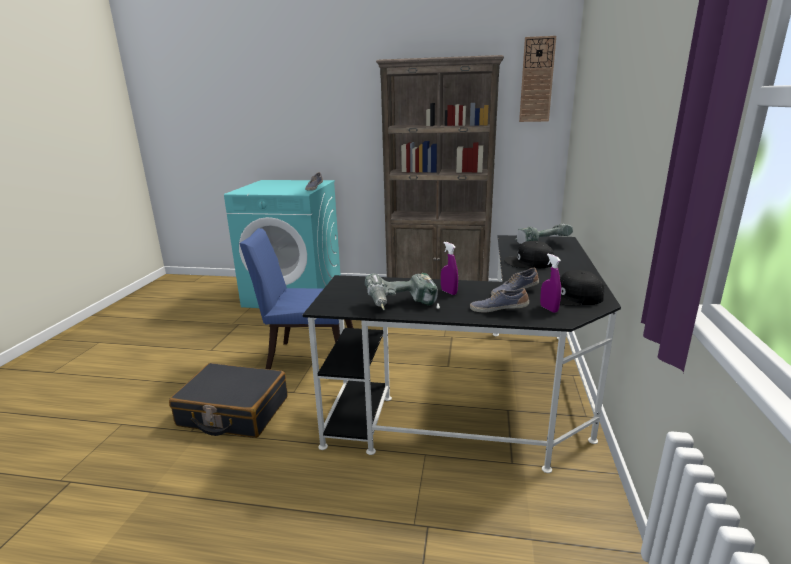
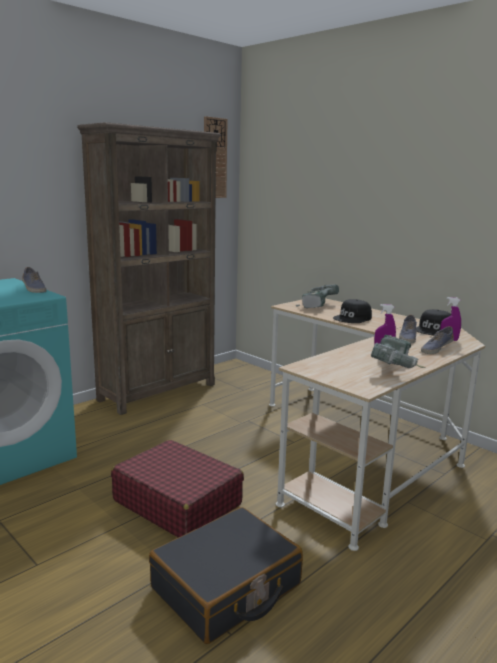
camera: 55 degrees left, 5 degrees down
(307, 359) = (177, 502): blue chair -> red suitcase
(488, 400) = (362, 448): black desk -> beige desk

